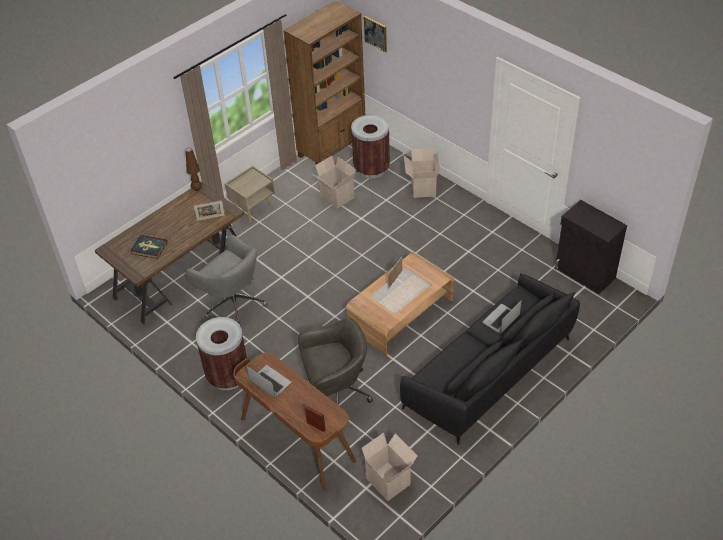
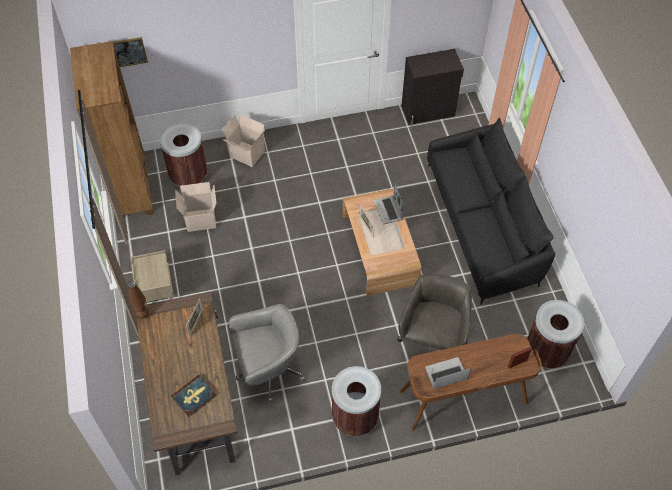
camera: 60 degrees left, 10 degrees up
(389, 481) = (546, 352): cardboard box -> brown trash can
(501, 320) = (464, 183): laptop -> laptop (389, 210)

